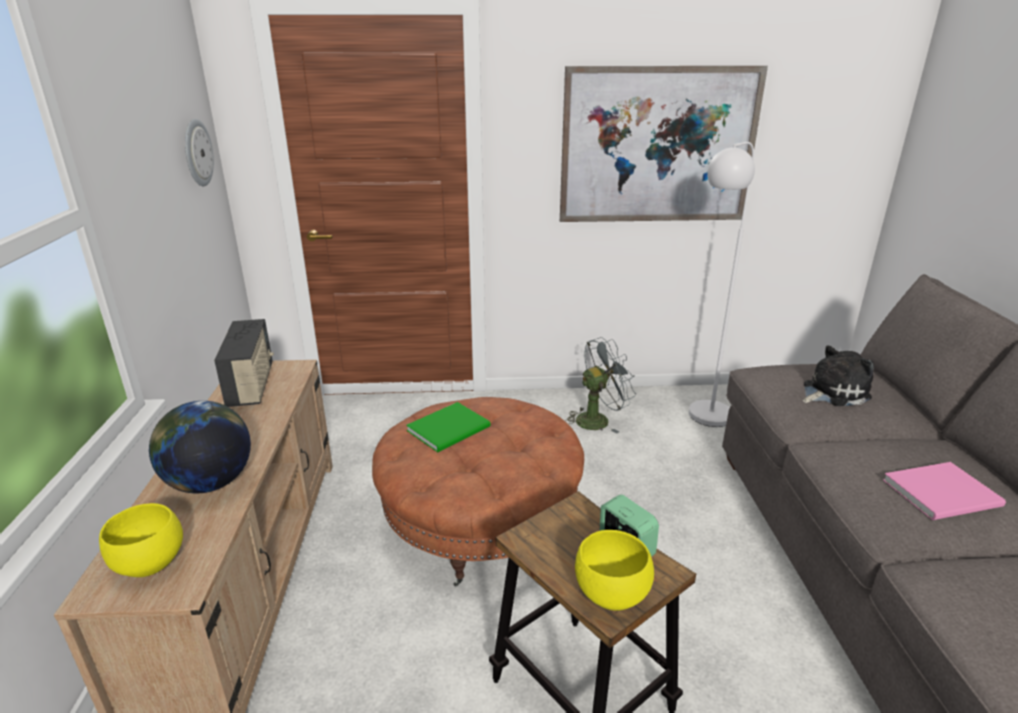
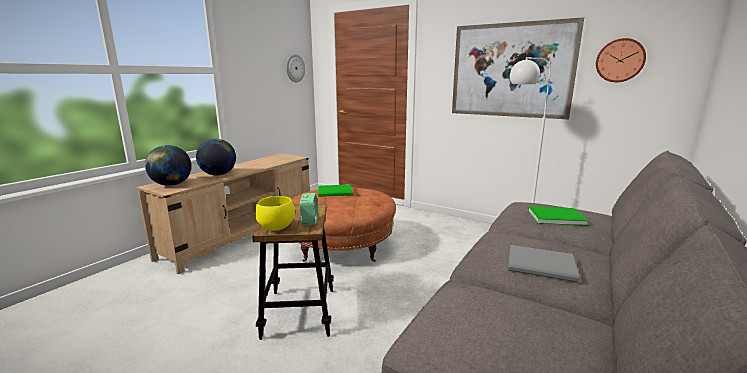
camera: 35 degrees right, 10 degrees down
(149, 565) = (171, 185): yellow bowl -> globe
(252, 385) = (274, 158): radio -> none
(598, 419) = (453, 230): grey fan -> none
(808, 132) = (620, 60): none -> wall clock
(832, 392) = (554, 217): plush toy -> green book
(945, 494) = (543, 266): pink book -> grey book

